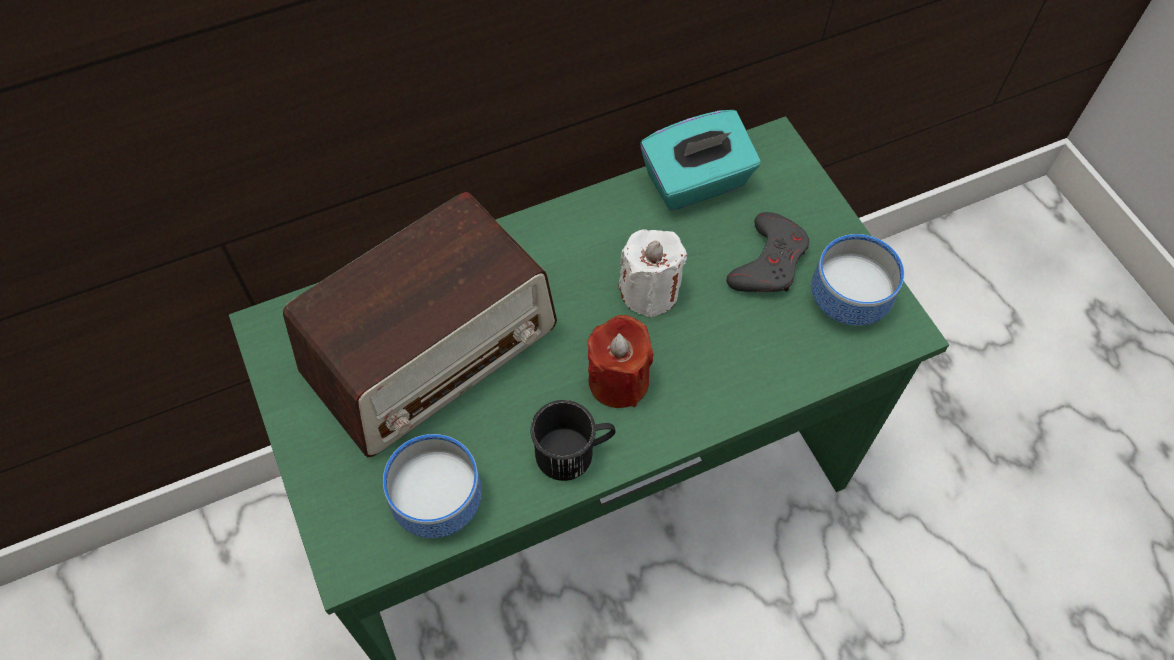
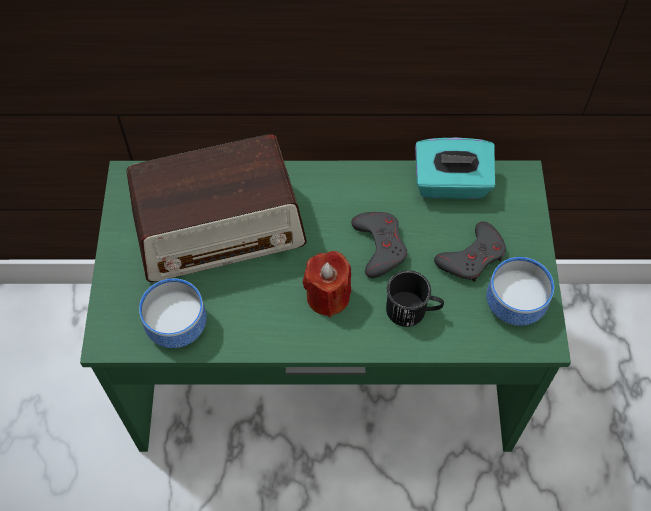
camera: 25 degrees right, 0 degrees up
(573, 452) = (275, 330): black mug -> black mug (412, 310)
(649, 291) = (379, 246): white candle -> grey game controller

